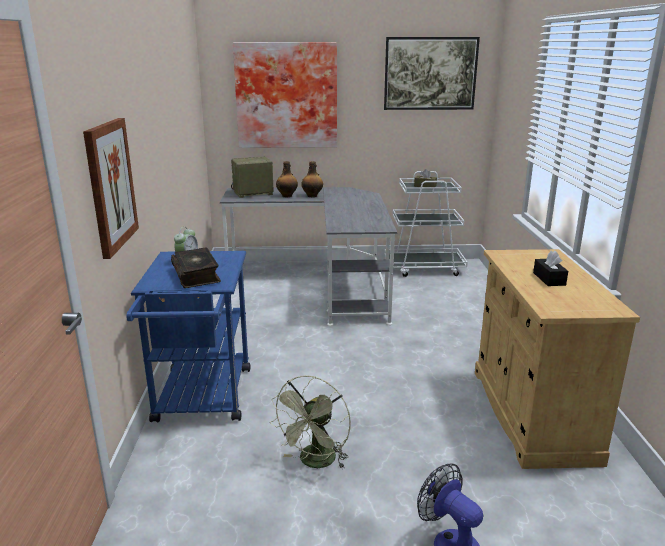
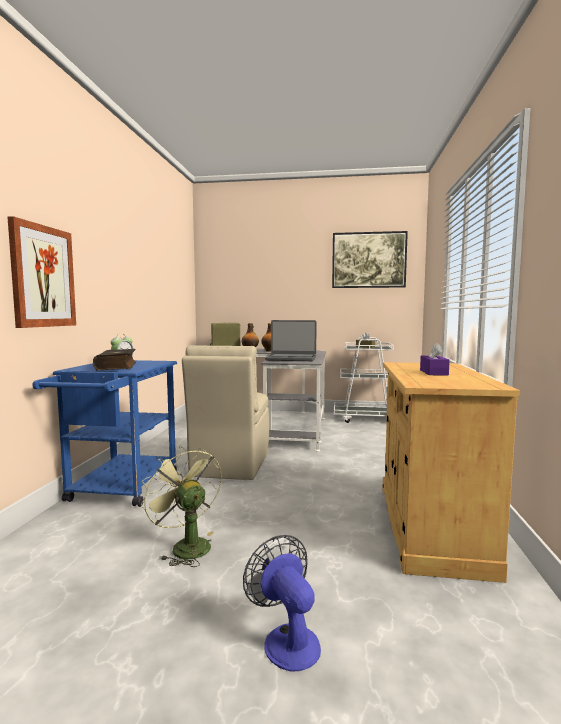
camera: 10 degrees right, 15 degrees down
(286, 96) = (257, 278): picture -> none
(304, 353) = (230, 464): none -> beige chair
(315, 462) = (185, 546): green fan -> green fan turned 105 degrees clockwise
(354, 219) = (291, 359): none -> laptop
(549, 279) = (433, 372): black tissue box -> purple tissue box

